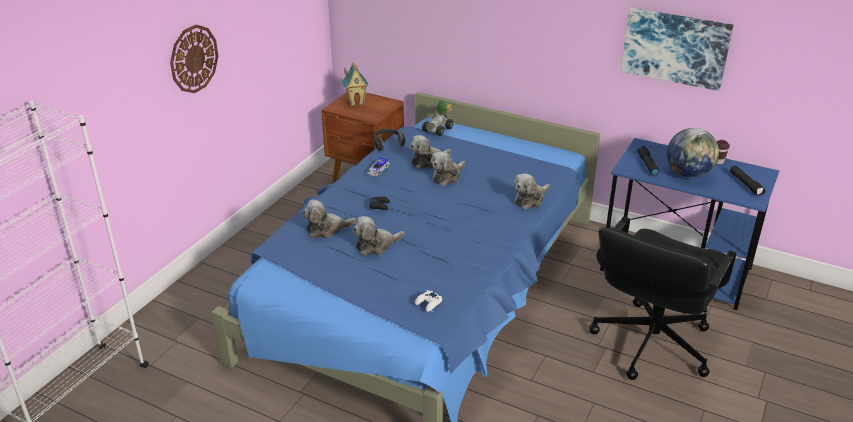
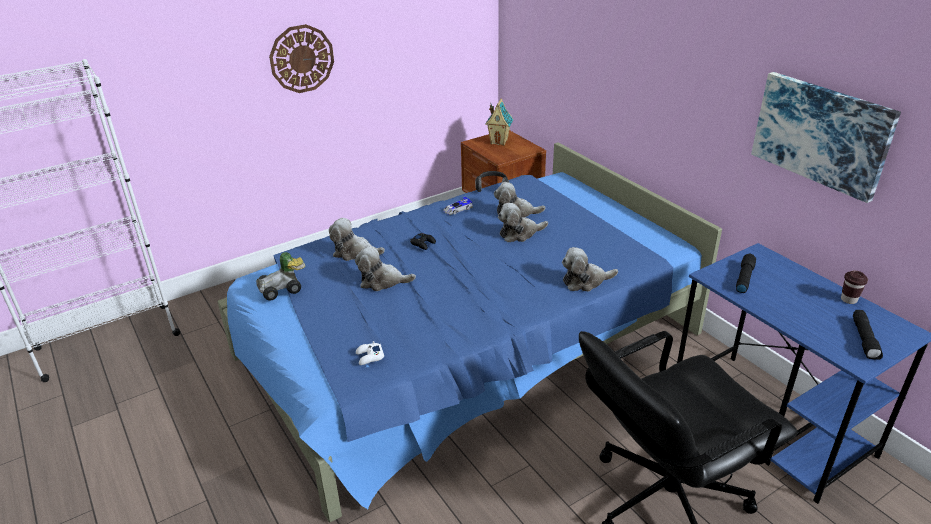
camera: 30 degrees right, 0 degrees up
(439, 129) = (558, 185): toy car -> toy car (283, 290)
(688, 174) = (790, 304): globe -> none

